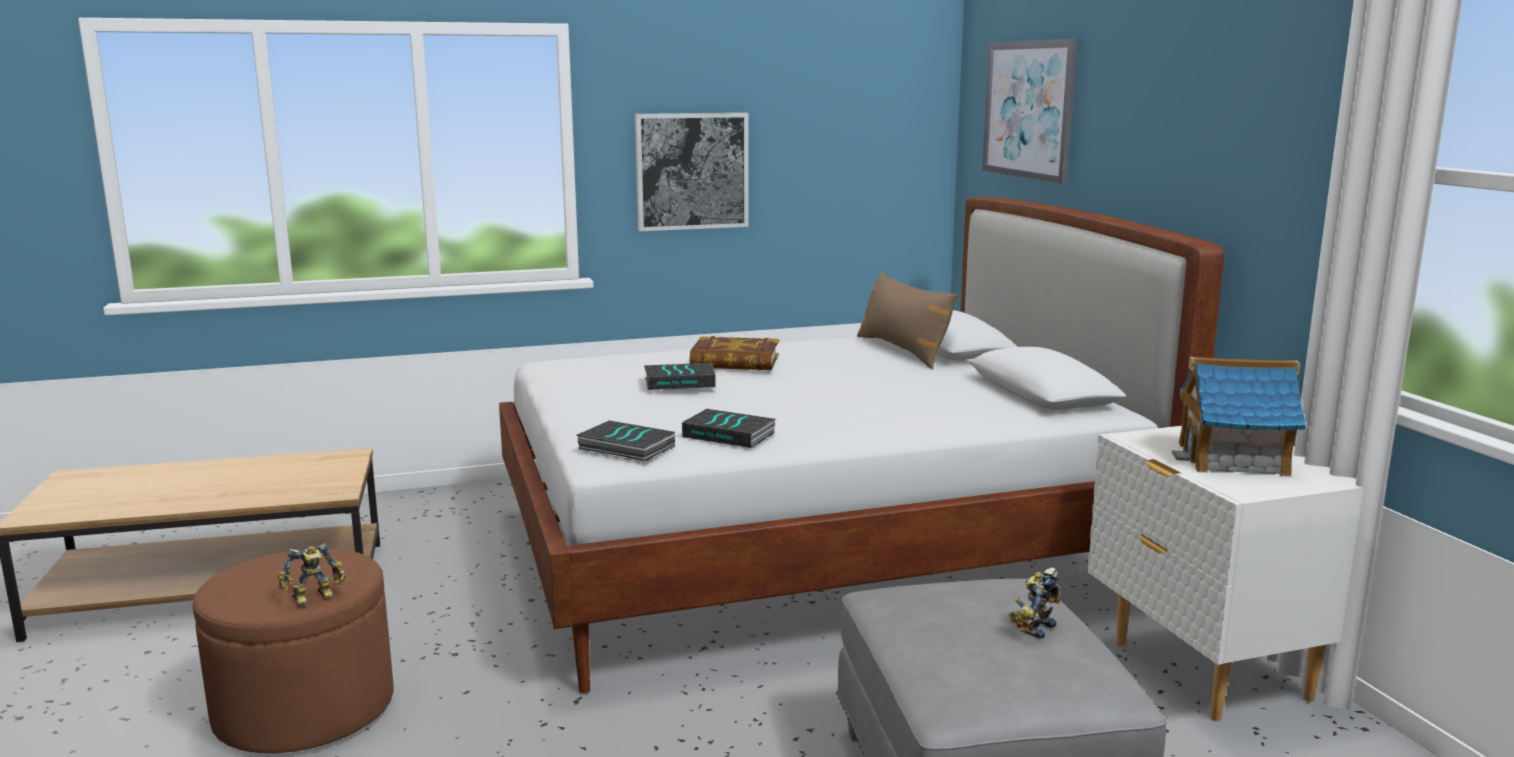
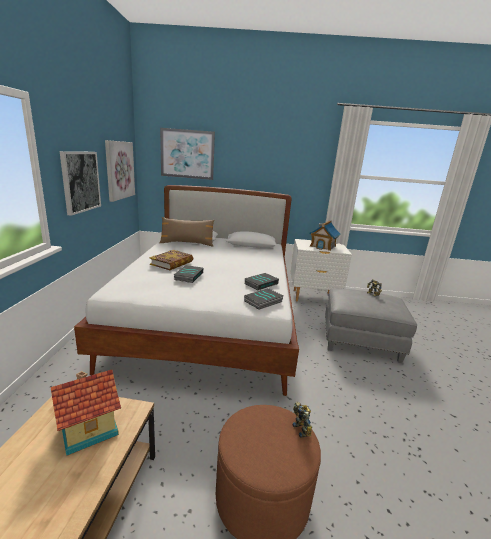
camera: 70 degrees left, 5 degrees up
(299, 479) = (88, 427): none -> toy house
(856, 153) = (119, 170): none -> picture

